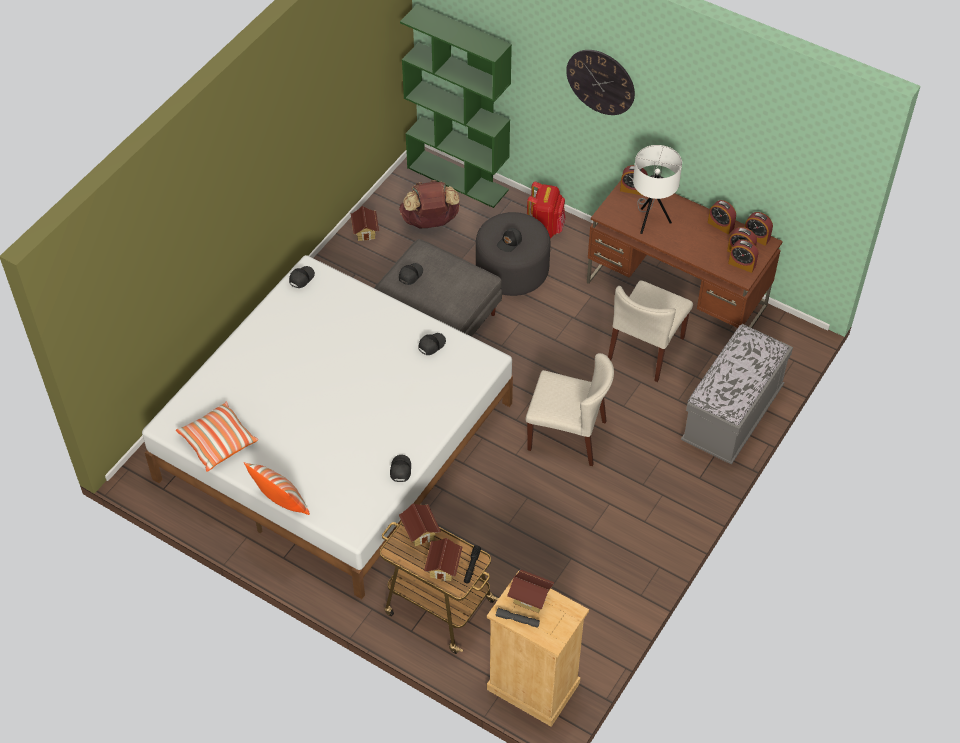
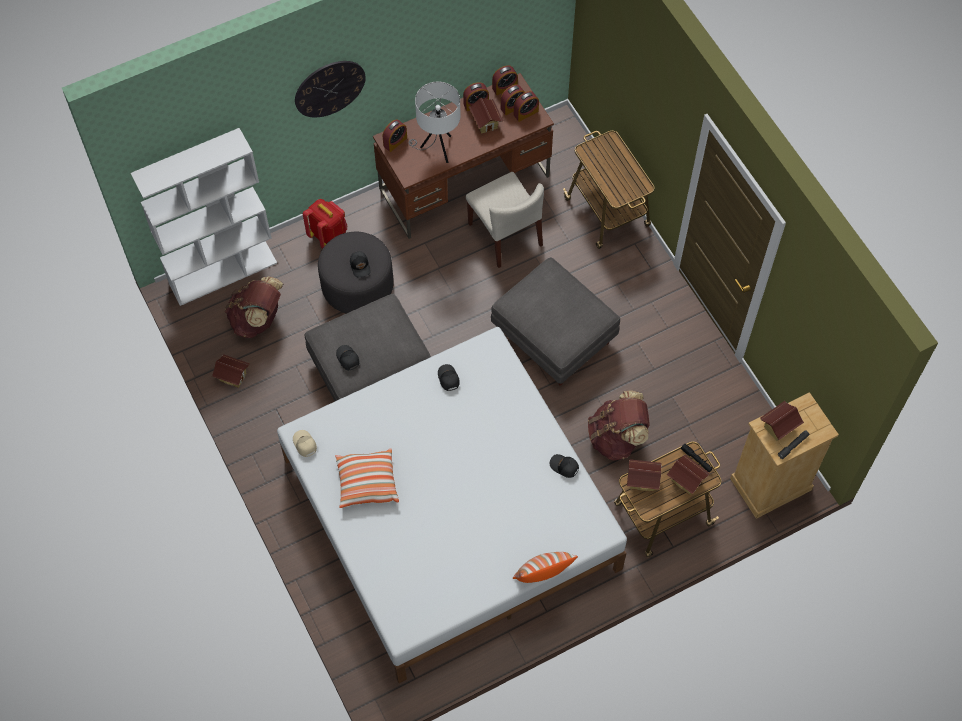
camera: 60 degrees left, 10 degrees up
(218, 442) = (447, 597): pillow -> pillow (367, 483)
(301, 278) = (304, 444): black cap -> beige cap
(458, 178) = (223, 272): green bookcase -> white bookcase
(495, 532) = (616, 438): none -> brown backpack
(567, 435) = (554, 336): beige chair -> grey ottoman
(706, 241) = (486, 122): none -> toy house
(732, 416) = (608, 213): grey bench -> cart

